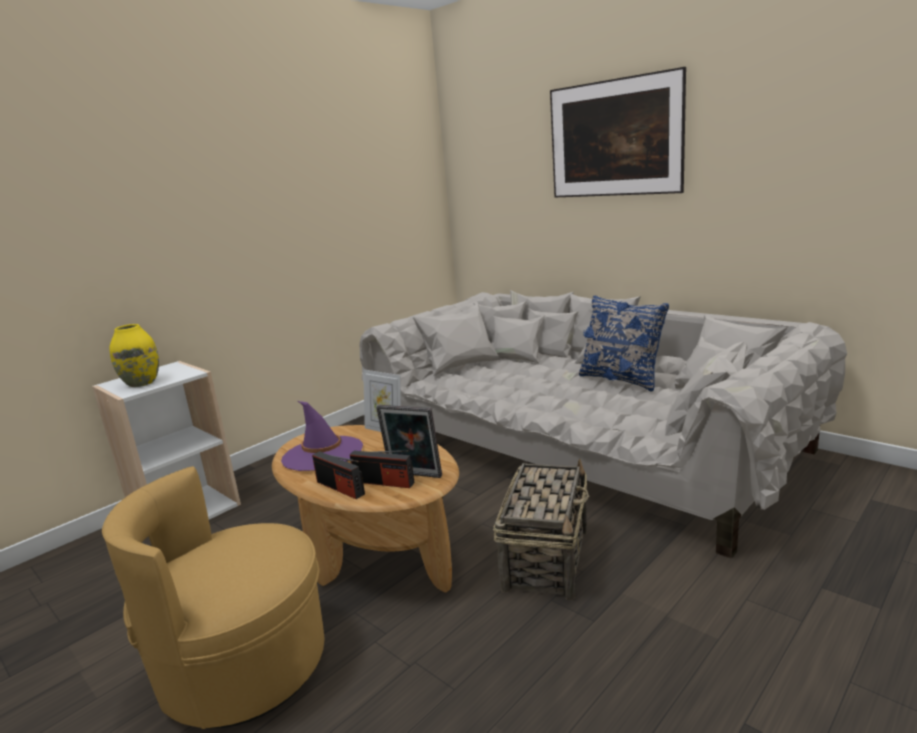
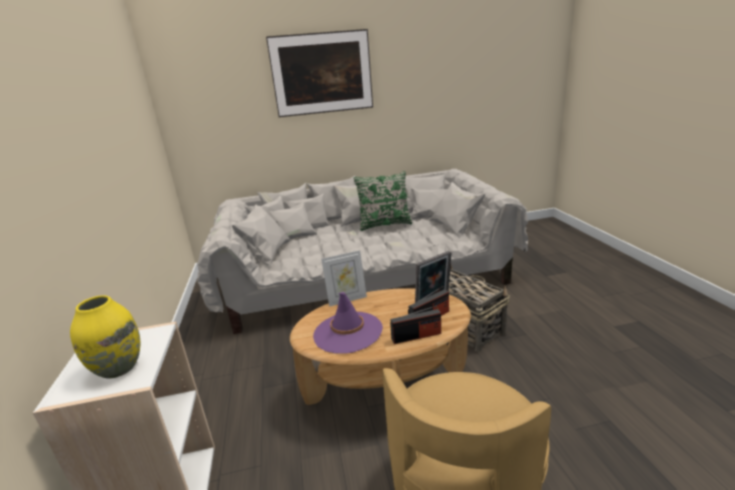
camera: 55 degrees left, 5 degrees up
(620, 380) = (385, 225): blue pillow -> green pillow

